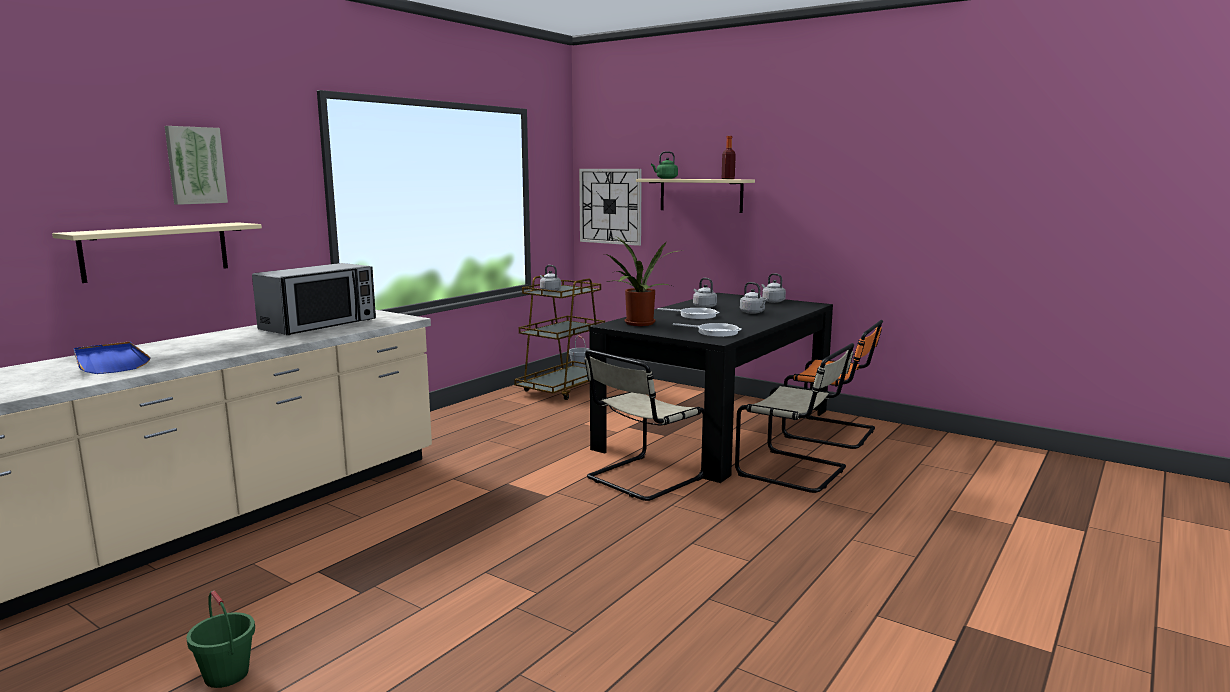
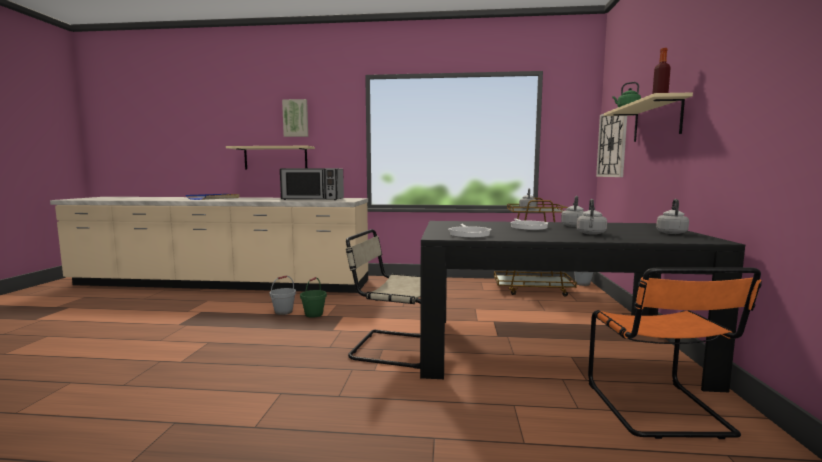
camera: 60 degrees right, 5 degrees down
(226, 675) = (95, 325): green bucket -> green bucket (313, 314)
(429, 513) = (283, 312): none -> grey bucket
(638, 324) = (459, 224): potted plant -> none
(795, 472) = (497, 410): beige chair -> none

